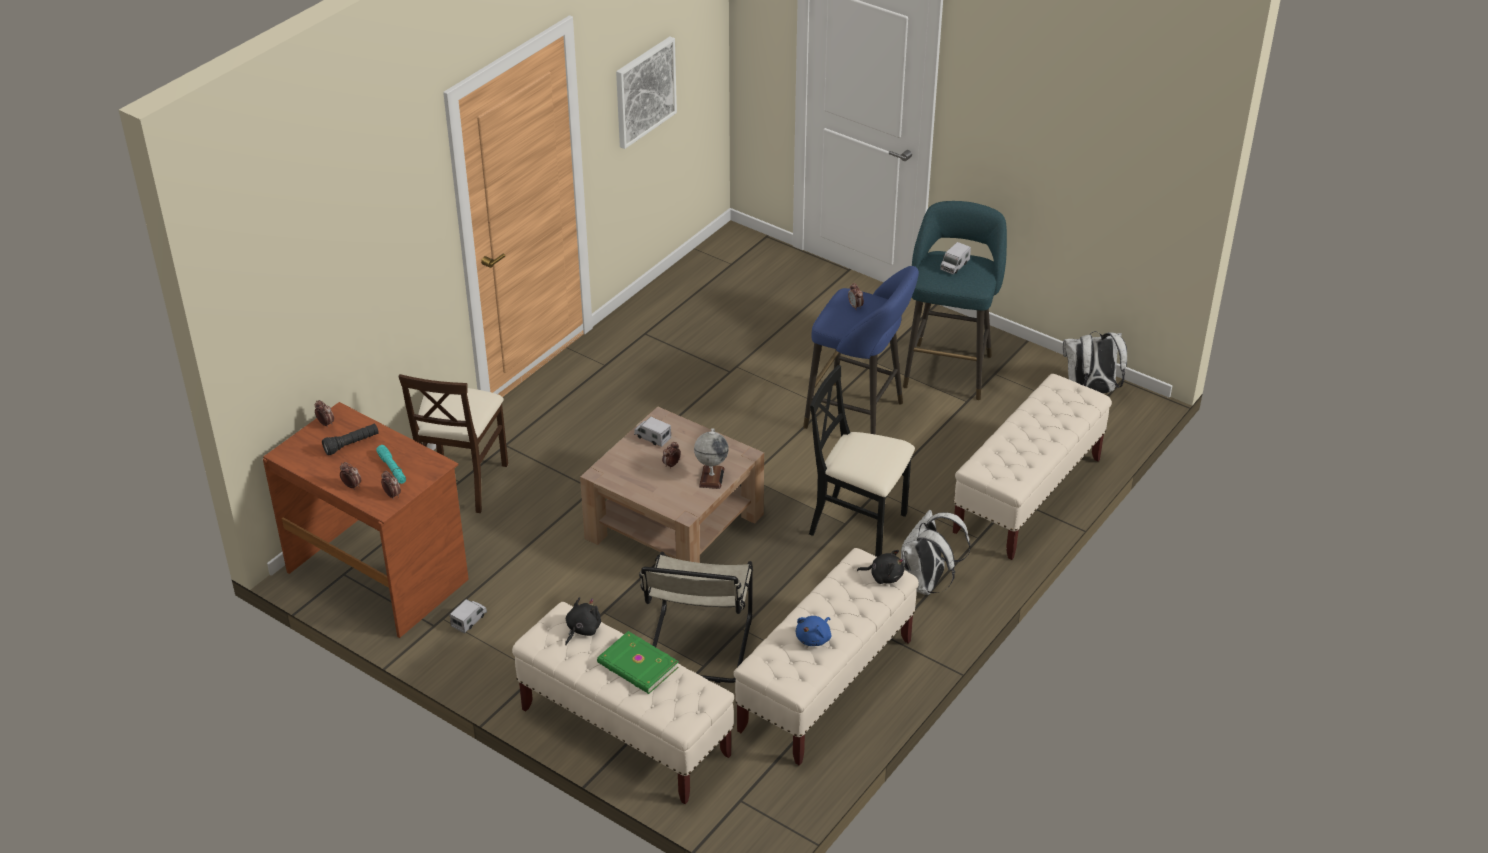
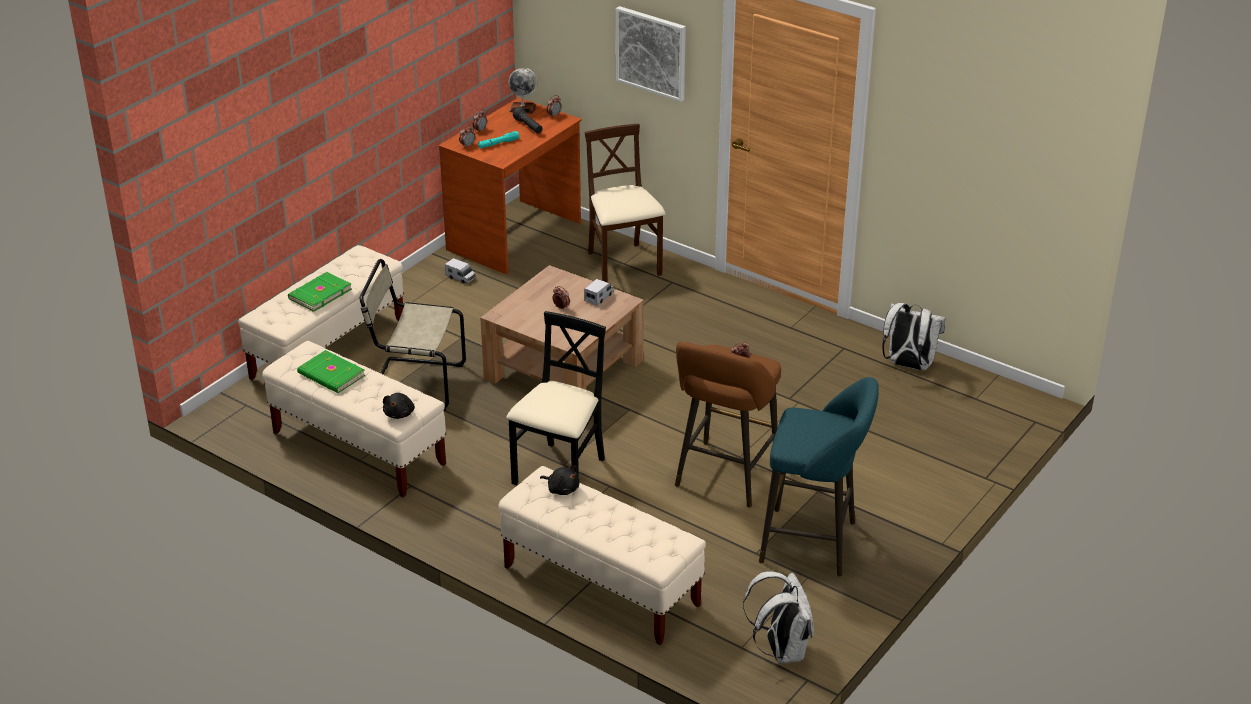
camera: 90 degrees right, 5 degrees down
(462, 482) = (623, 265): beige chair -> beige chair turned 60 degrees clockwise
(582, 629) = (365, 270): black plush toy -> black plush toy (562, 489)
(644, 91) = (955, 155): picture -> picture (651, 53)
(711, 477) = (543, 327): globe -> globe (523, 108)
(814, 638) = (331, 375): blue plush toy -> green book
(859, 417) = (724, 478): blue stool -> brown stool
(926, 584) = (477, 511): white backpack -> white backpack (908, 365)
(954, 265) = (821, 430): toy truck -> none

